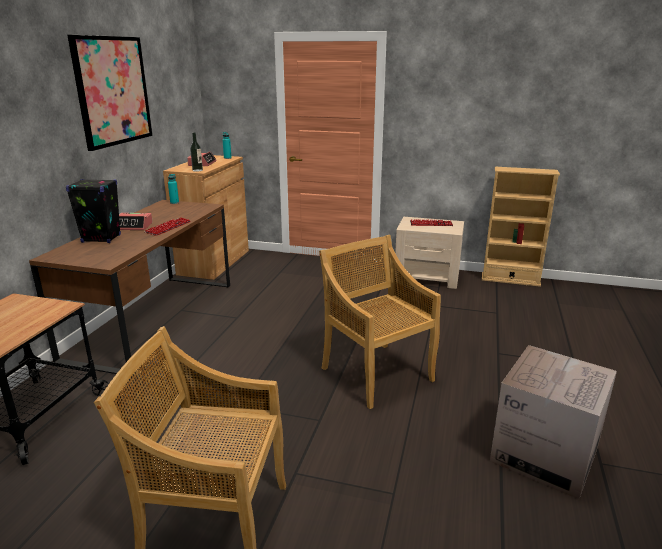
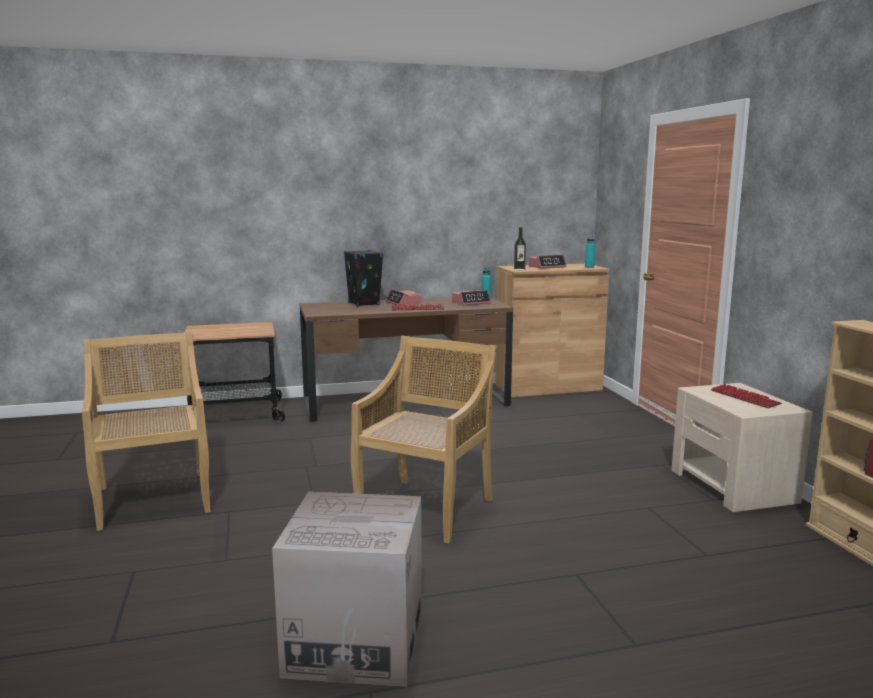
camera: 60 degrees right, 10 degrees down
(113, 91) = (439, 178): picture -> none
(181, 209) = (471, 303): none -> alarm clock

